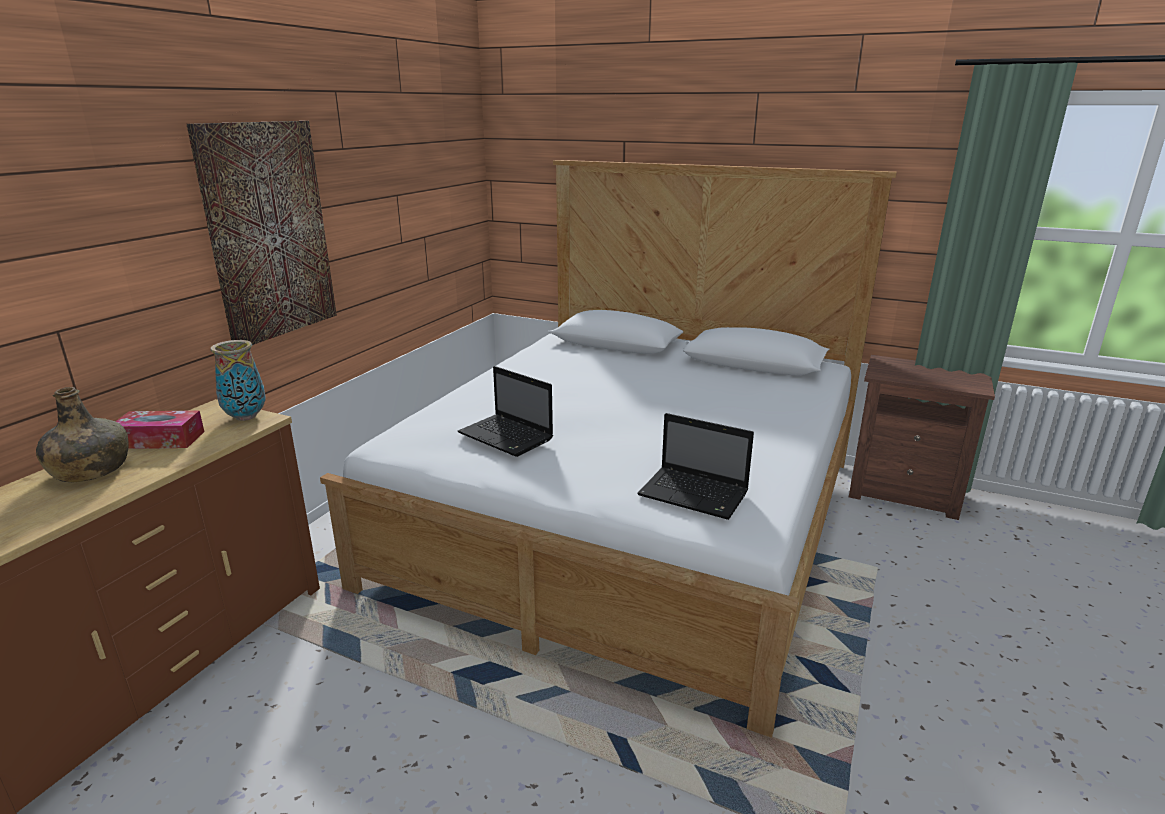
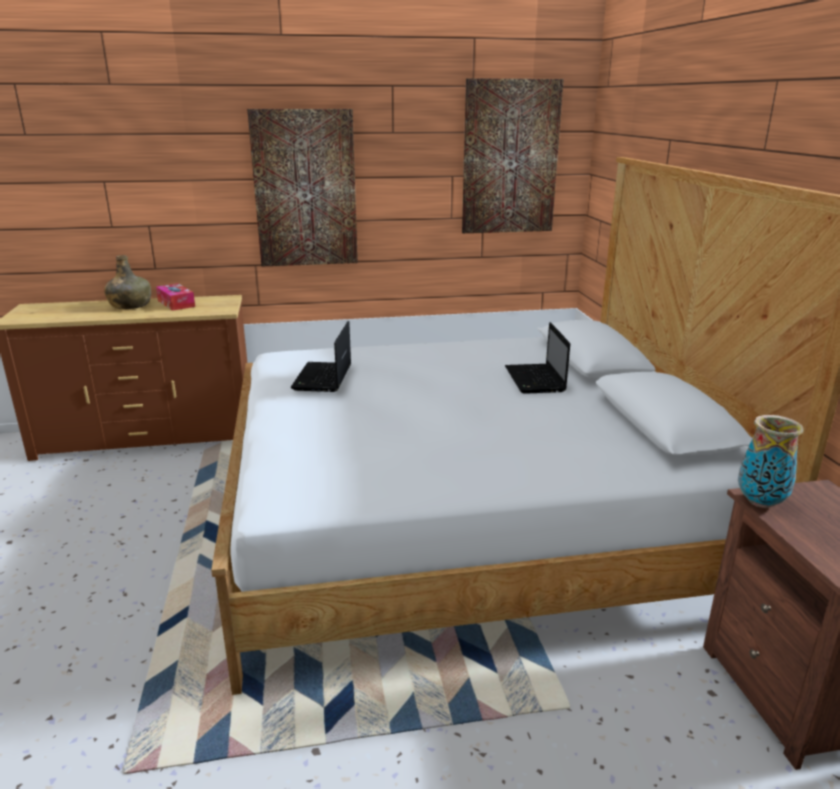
camera: 55 degrees right, 0 degrees up
(246, 417) = (224, 306): vase -> vase (761, 502)
(437, 170) = (510, 158): none -> picture
(695, 495) = (308, 467): laptop -> laptop (535, 380)

